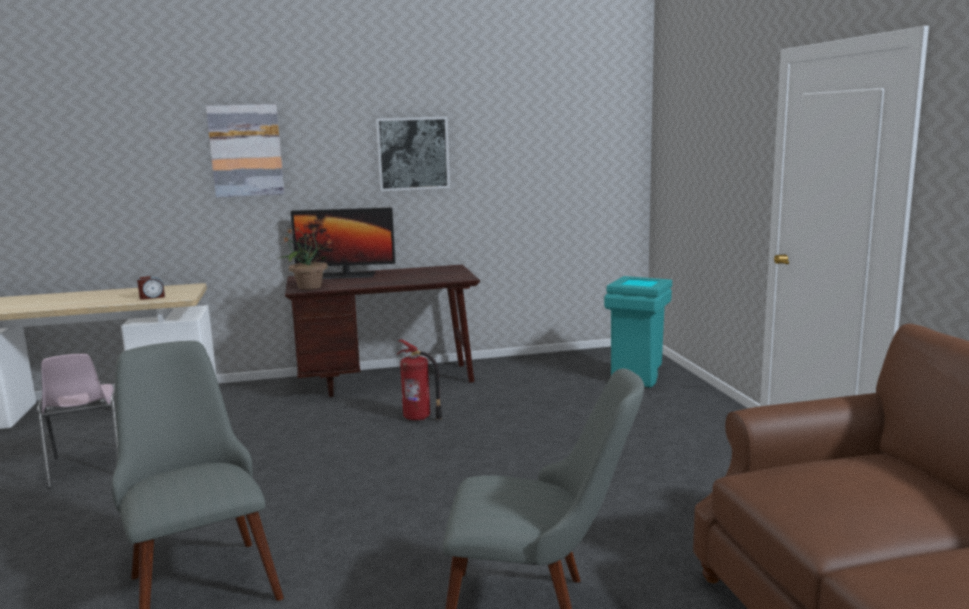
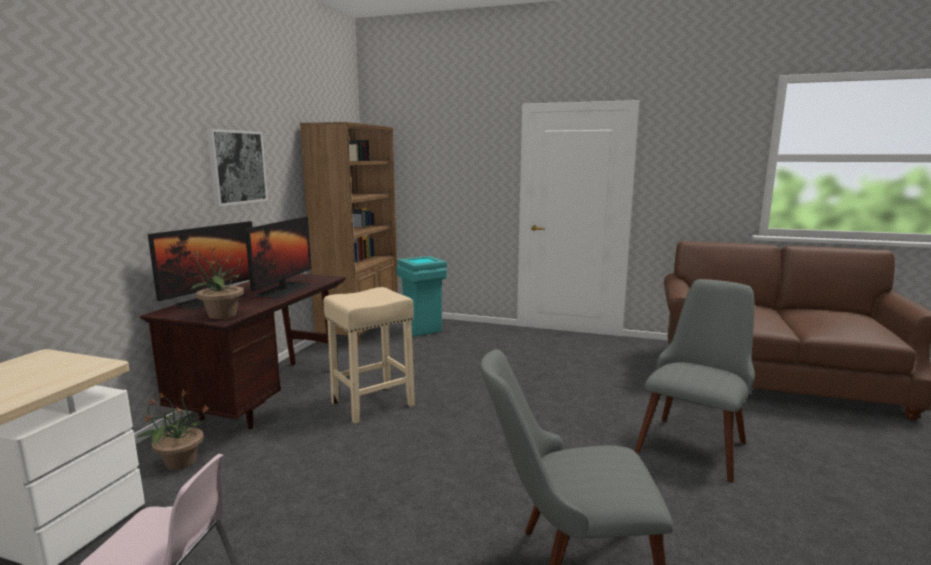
camera: 60 degrees left, 0 degrees up
(152, 297) = (40, 381): alarm clock -> none
(246, 150) = (77, 159): picture -> none
(265, 397) = (180, 462): none -> potted plant
(402, 279) = (284, 290): none -> monitor
(418, 418) = (371, 404): fire extinguisher -> beige stool
(583, 358) = (360, 331): none -> brown bookcase

